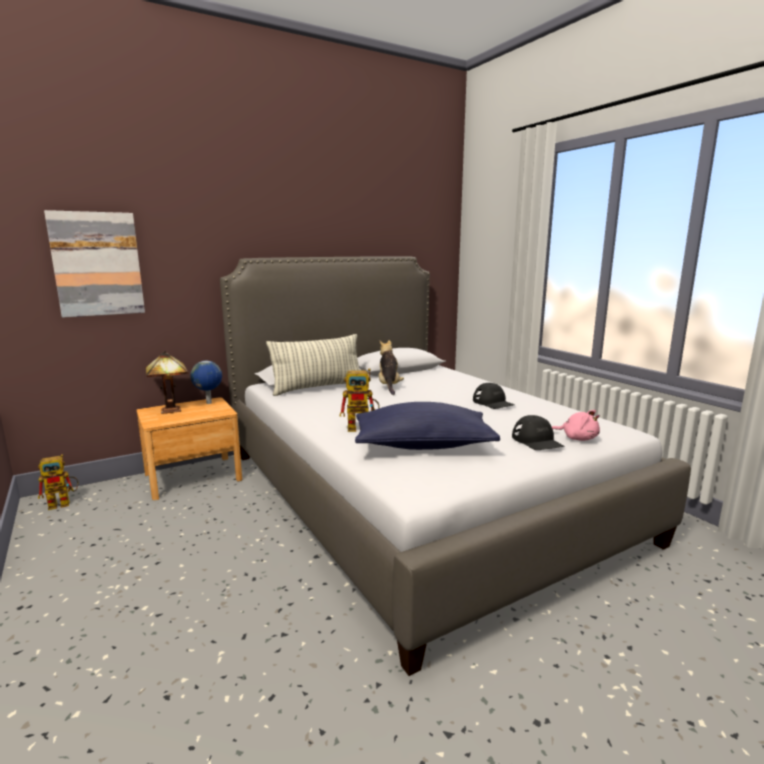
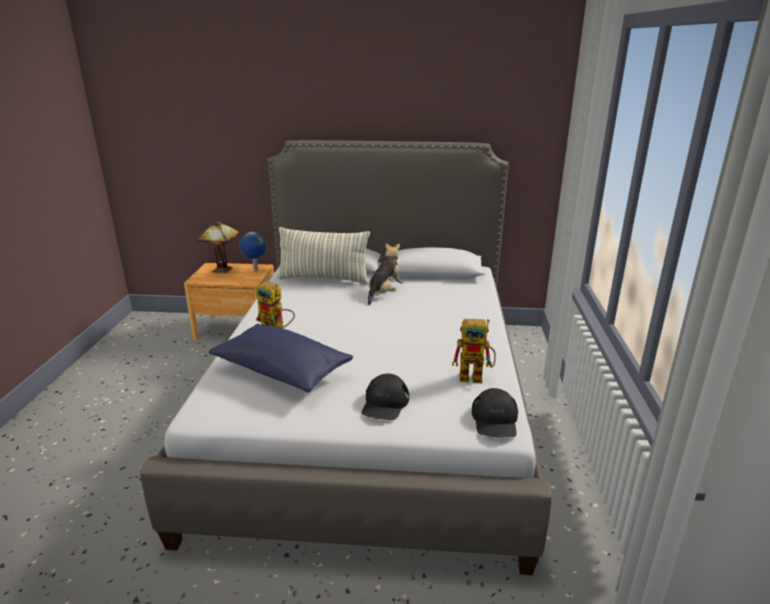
camera: 35 degrees right, 10 degrees up
(64, 503) = (147, 324): toy robot -> toy robot (476, 377)
(97, 264) = (175, 141): picture -> none
(493, 402) = (439, 343): black cap -> black cap (495, 420)
(577, 438) = (429, 416): pink plush toy -> none

